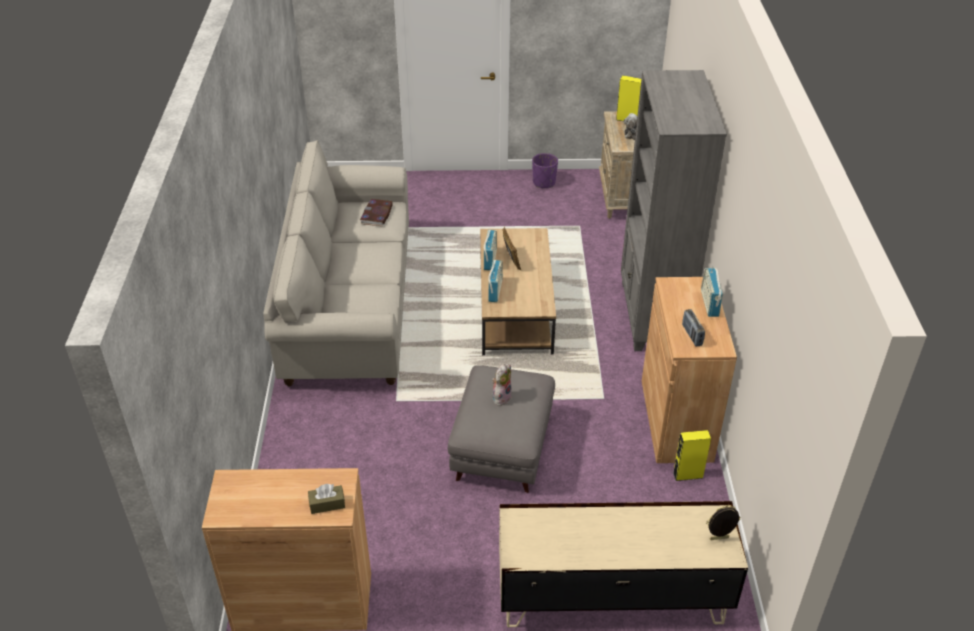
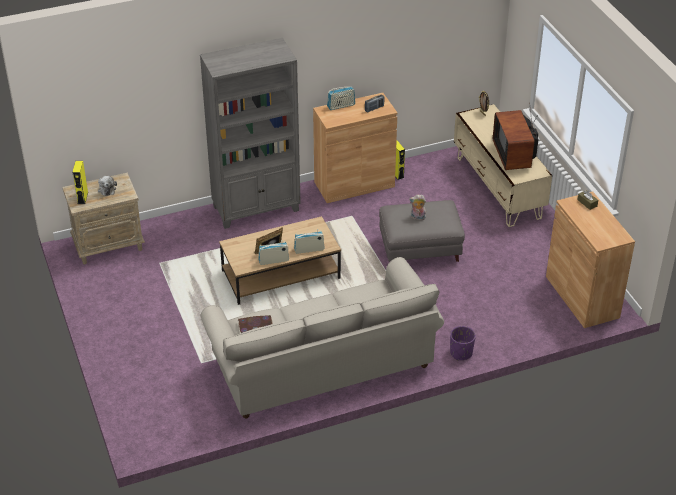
camera: 110 degrees left, 0 degrees up
(544, 182) = (99, 297): purple planter -> purple planter (461, 353)
(577, 538) = (515, 155): none -> television

